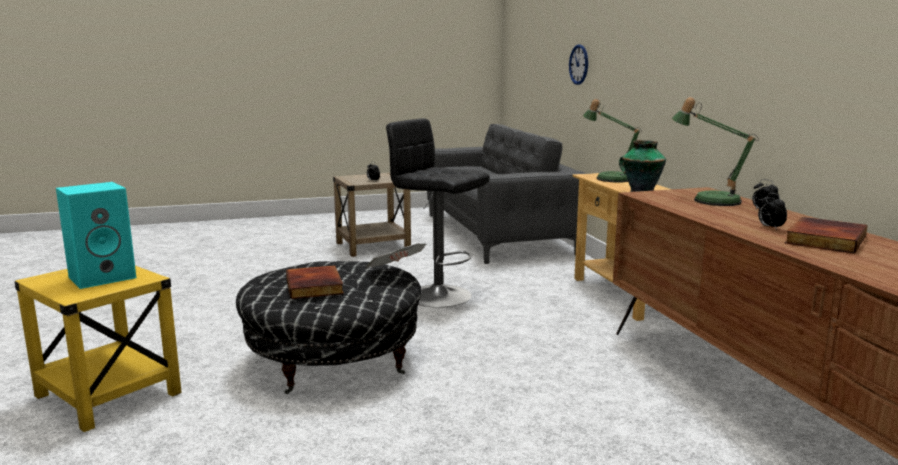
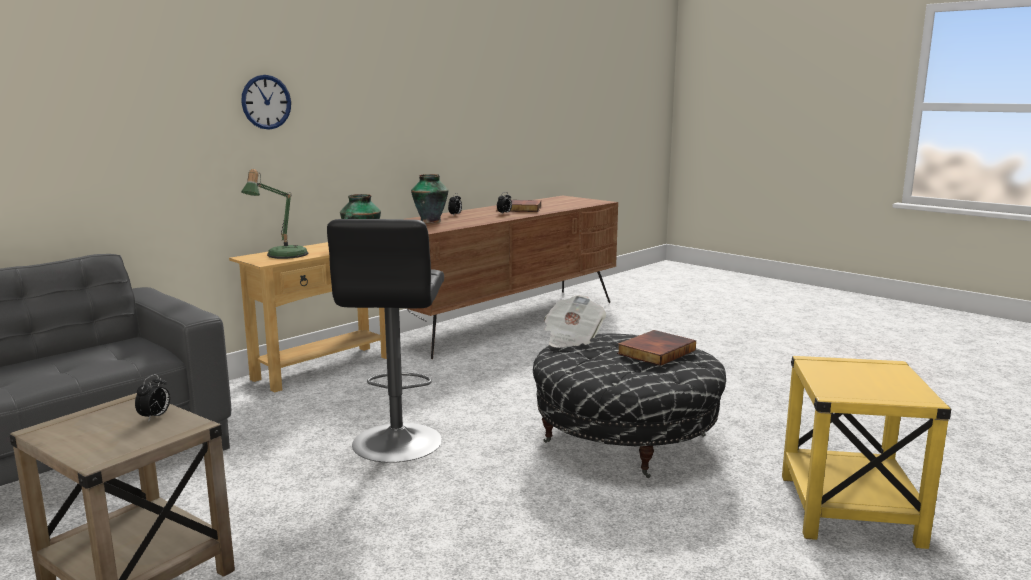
camera: 120 degrees left, 0 degrees up
(103, 277) = (852, 377): turquoise speaker -> none
(579, 64) = (57, 134): wall clock -> wall clock (266, 102)
(709, 200) = (431, 221): table lamp -> vase

